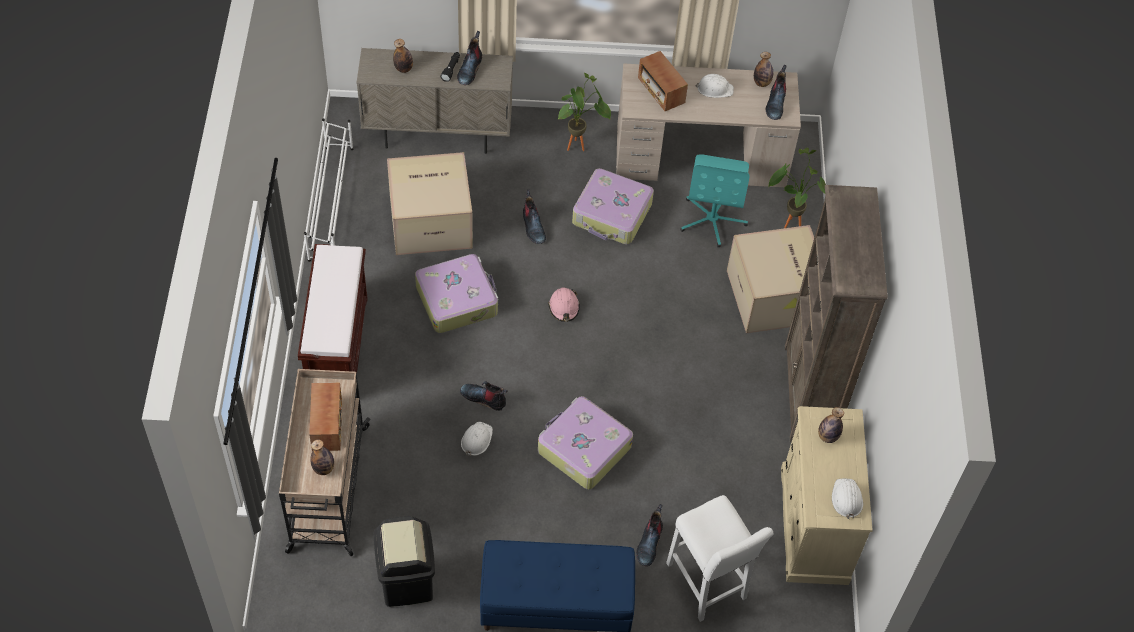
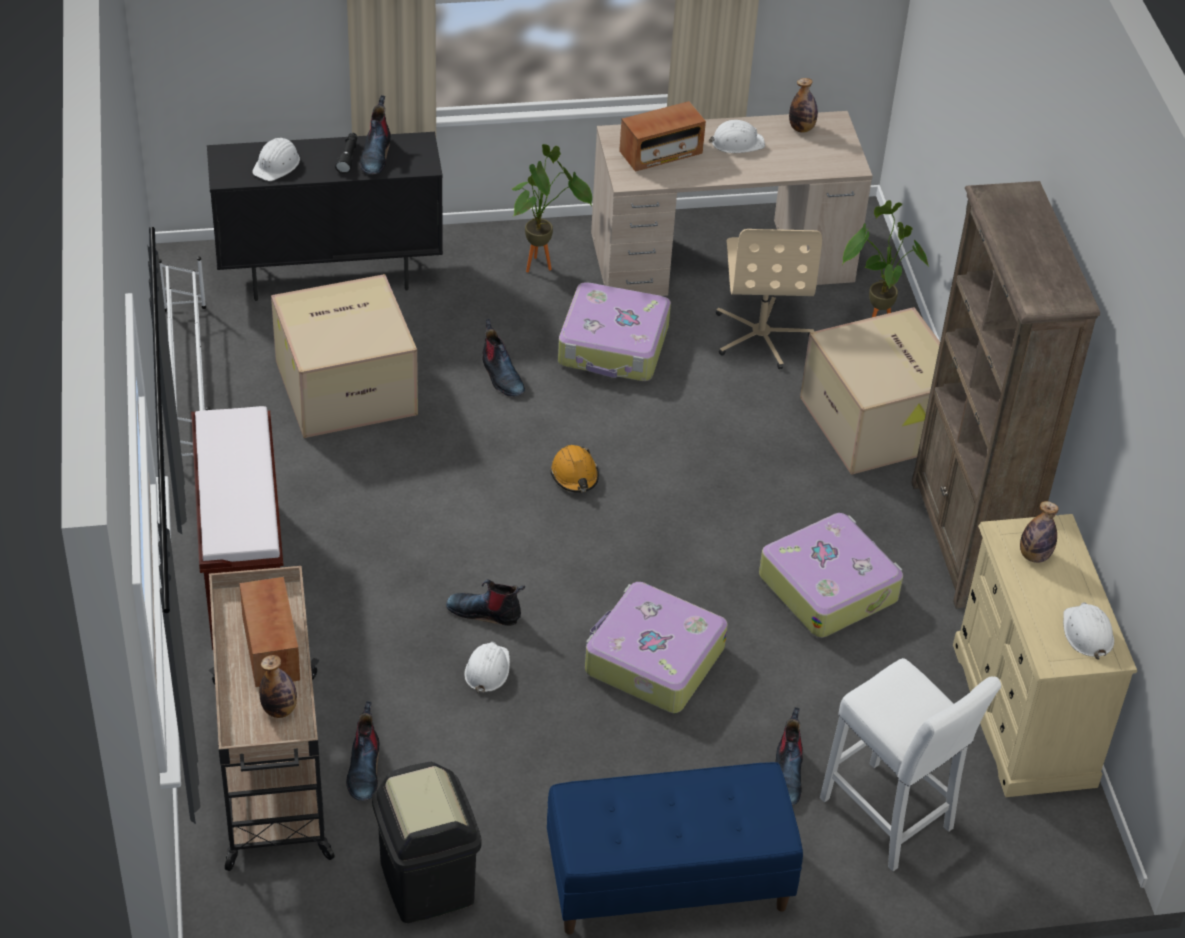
camera: 10 degrees left, 10 degrees down
(403, 69) = (277, 164): bottle -> white hard hat
(438, 135) = (330, 275): beige cabinet -> black cabinet
(457, 299) = (411, 485): suitcase -> suitcase (828, 586)
(564, 307) = (575, 475): pink hard hat -> orange hard hat
(661, 91) = (661, 154): radio -> radio turned 75 degrees counterclockwise
(712, 219) = (761, 335): turquoise office chair -> beige office chair
(775, 103) = (828, 151): boot -> boot (364, 769)

